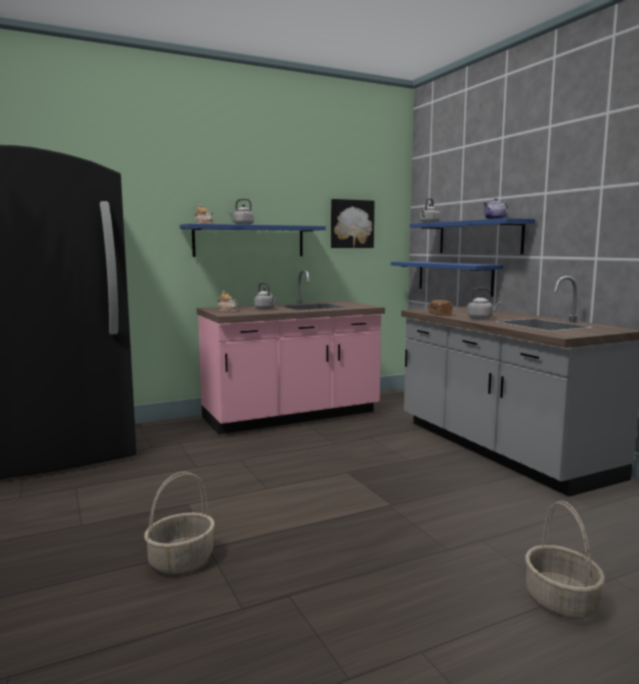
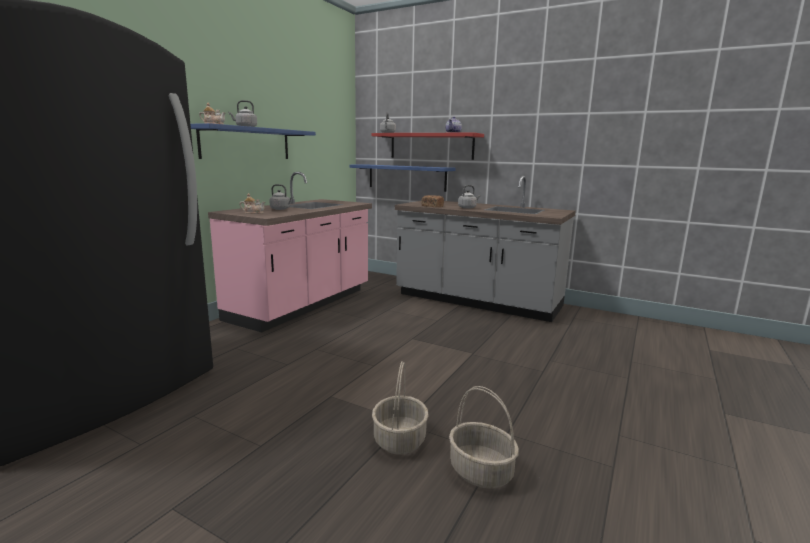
camera: 35 degrees left, 5 degrees up
(351, 224) = (320, 130): picture -> none
(479, 237) = (431, 146): blue shelf -> red shelf
(561, 602) = (631, 381): basket -> basket (481, 471)

